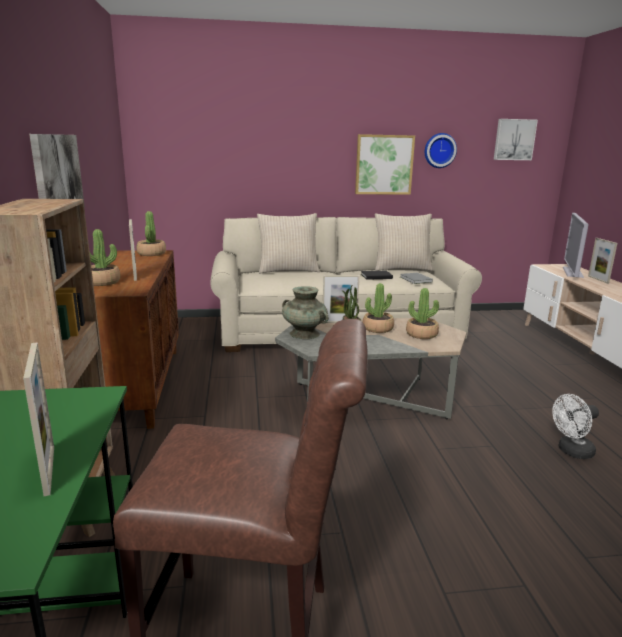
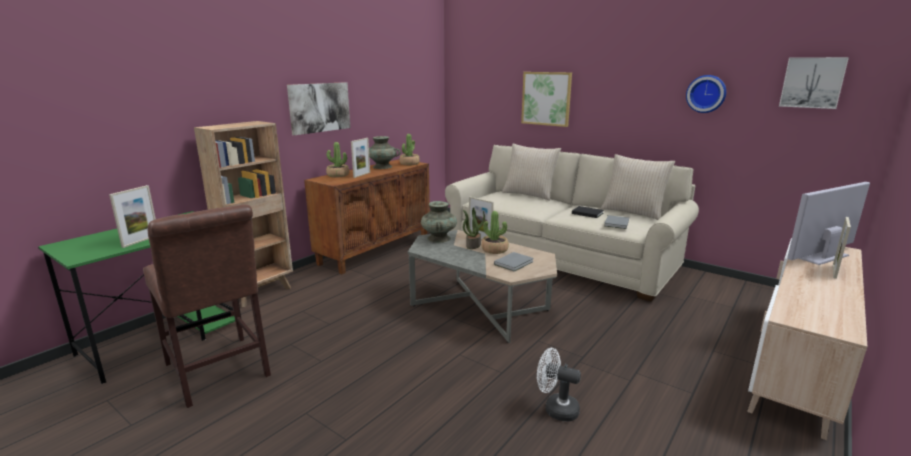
camera: 45 degrees right, 0 degrees up
(129, 262) = (382, 167): none -> turquoise vase
(384, 165) = (642, 107): picture -> picture (546, 98)
(421, 334) = (514, 263): potted plant -> grey book

